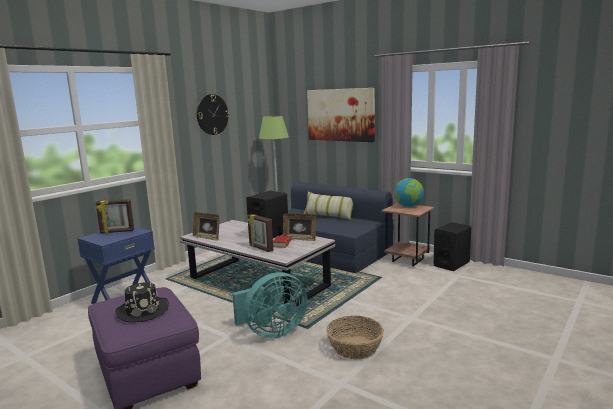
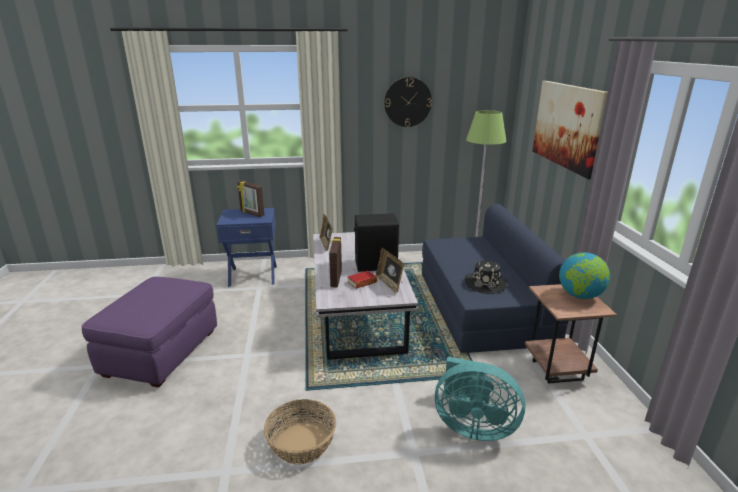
camera: 45 degrees right, 10 degrees up
(143, 310) = (148, 301): black hat -> black hat (485, 284)
(272, 332) = (277, 373): turquoise fan -> turquoise fan (472, 426)
(328, 216) = (498, 264): pillow -> none
(451, 264) = (610, 412): black speaker -> none

